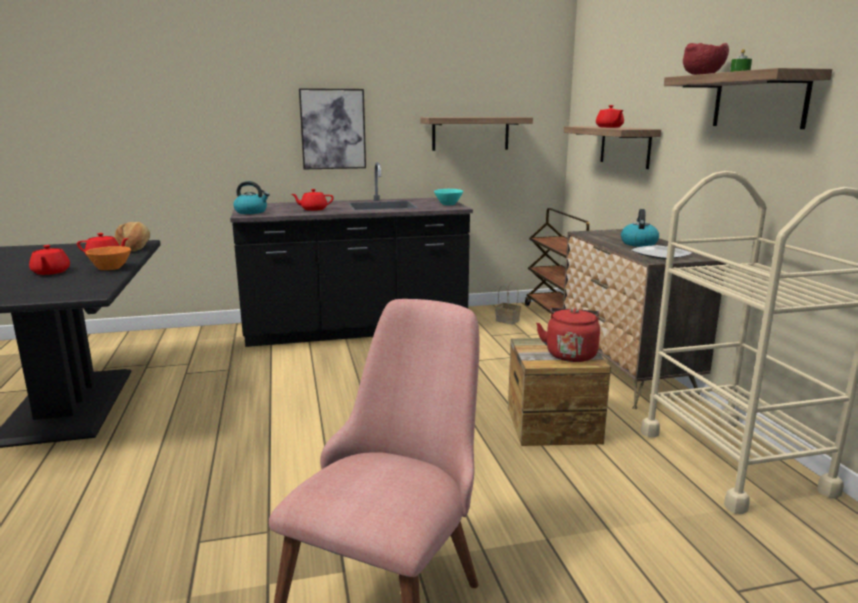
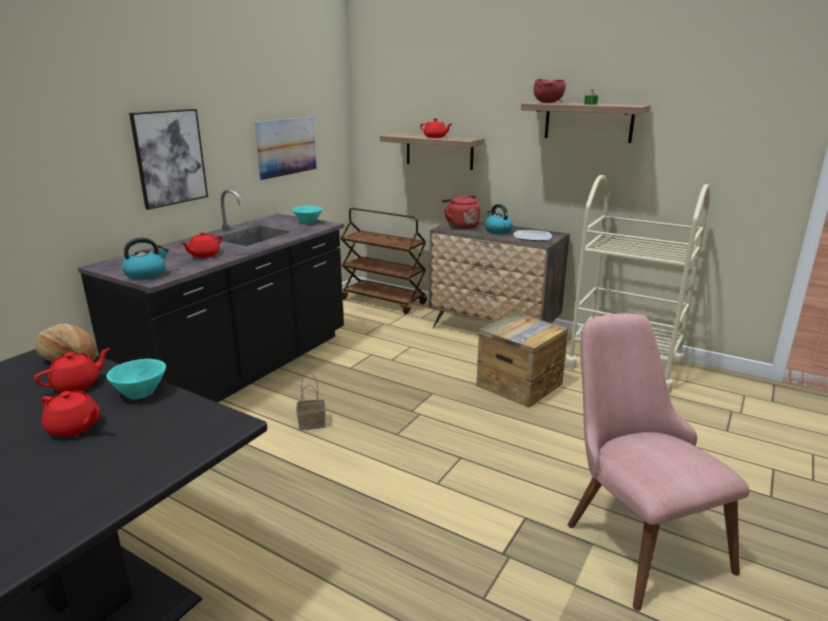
camera: 45 degrees left, 5 degrees up
(112, 268) = (142, 392): orange bowl -> turquoise bowl
(470, 133) = (286, 147): shelf -> picture
(506, 320) = (353, 317): basket -> basket (311, 423)
(570, 354) = (533, 327): red kettle -> red kettle (461, 226)

